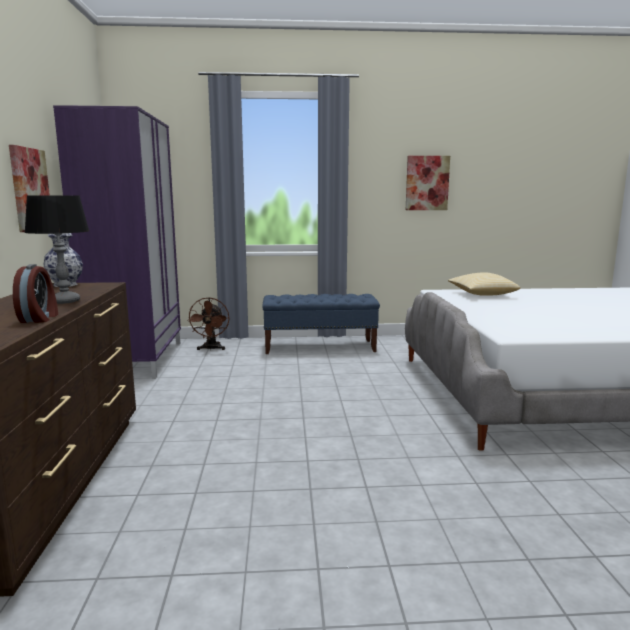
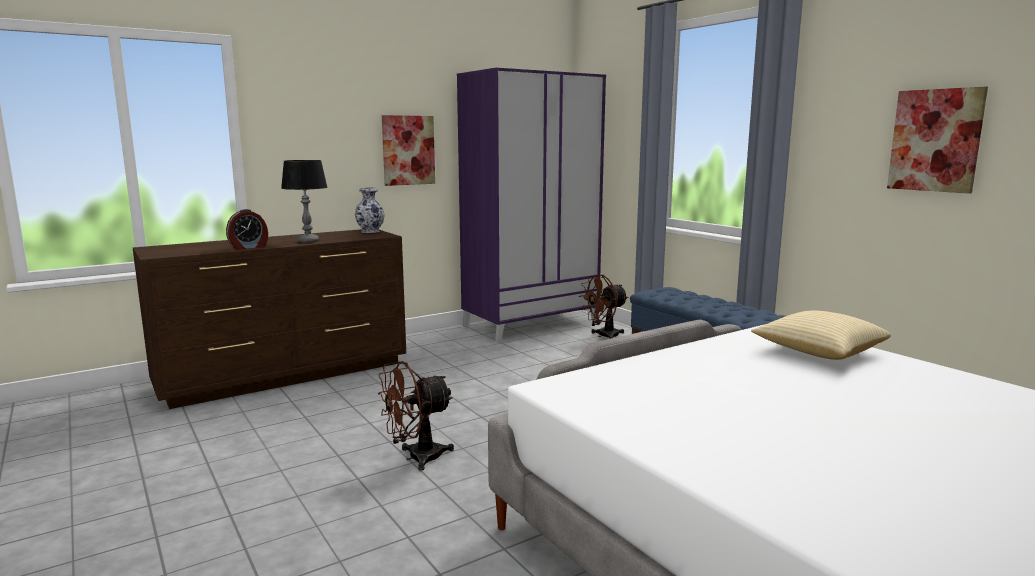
camera: 60 degrees right, 0 degrees up
(351, 455) = (416, 458): none -> brown fan

